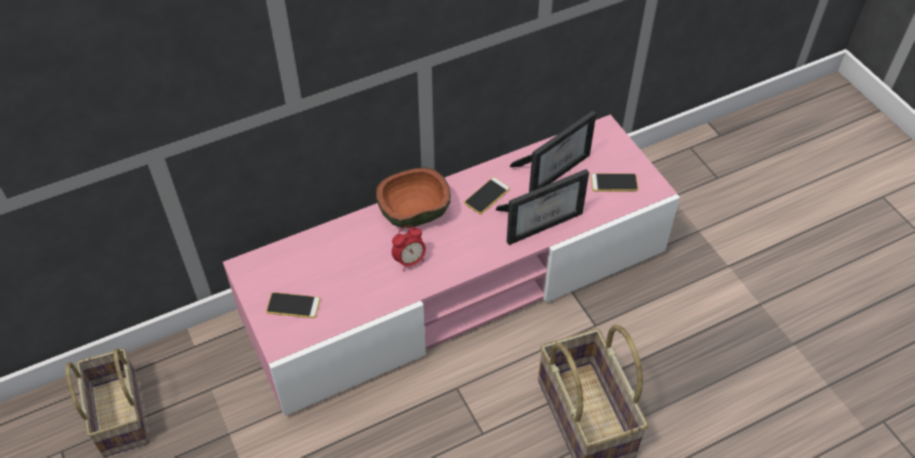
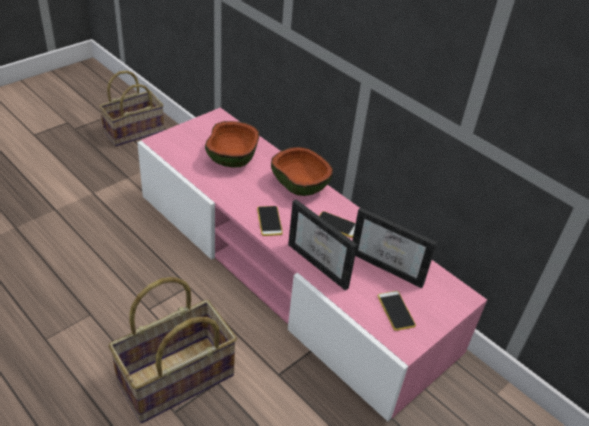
camera: 70 degrees right, 10 degrees down
(293, 305) = (191, 142): phone -> phone (269, 221)
(341, 268) = (231, 158): none -> bowl
(410, 261) = (250, 191): alarm clock -> none

